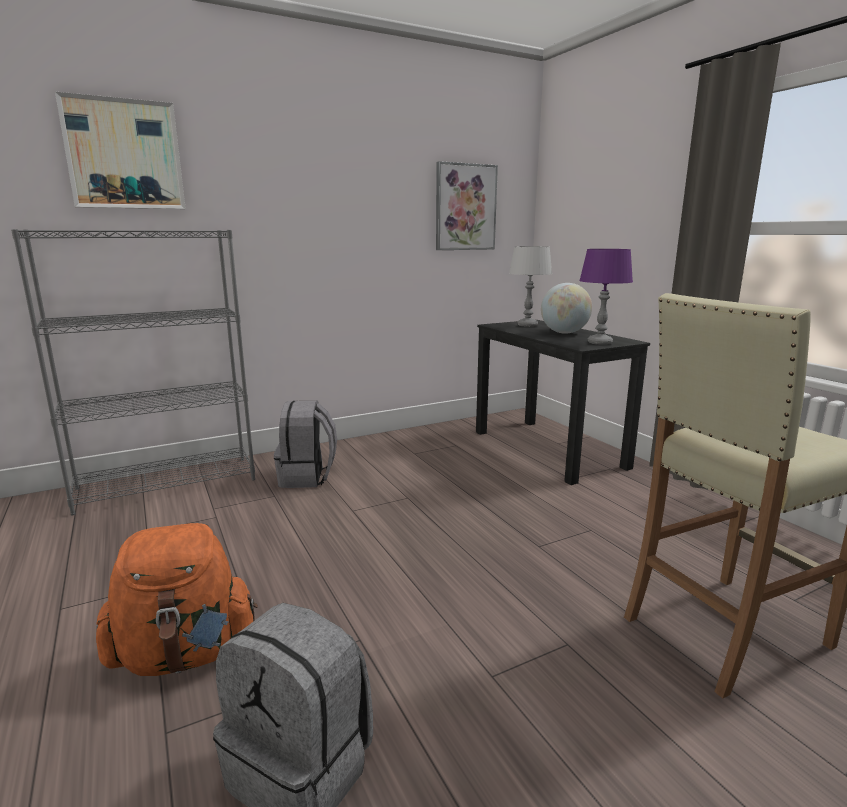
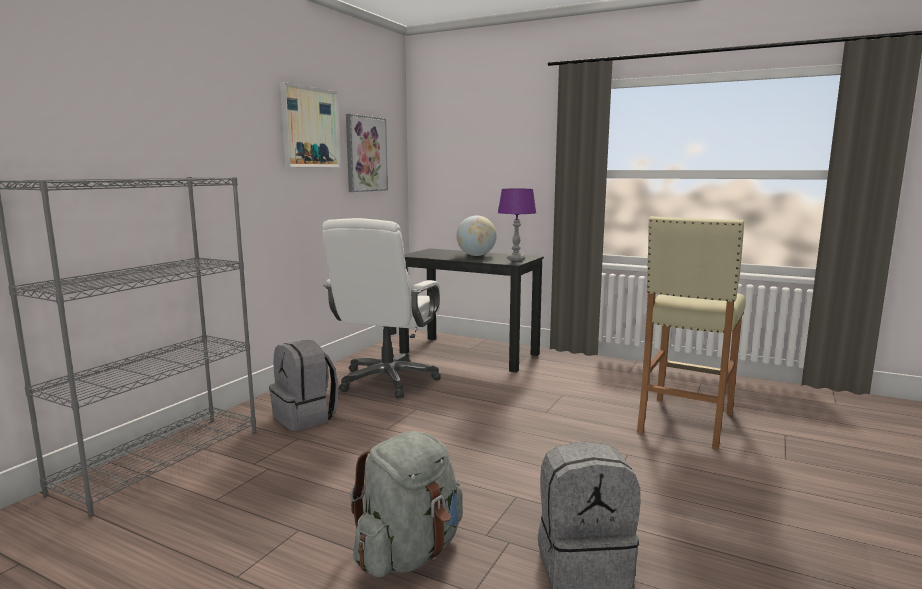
camera: 35 degrees left, 5 degrees down
(124, 155) = (95, 96): picture -> picture (310, 127)
(185, 654) = (409, 553): orange backpack -> grey backpack
(424, 459) = (387, 380): none -> white office chair
(527, 325) = (436, 253): grey table lamp -> none

